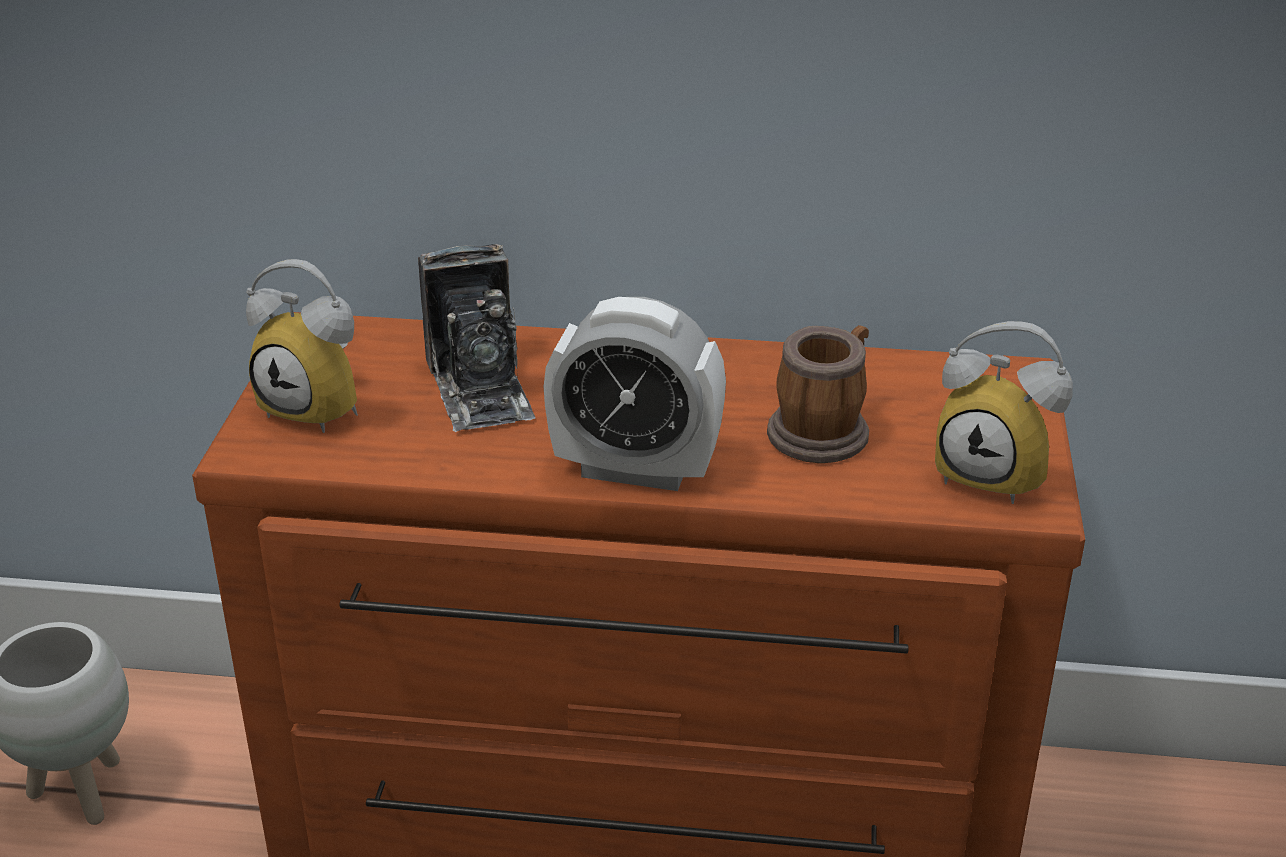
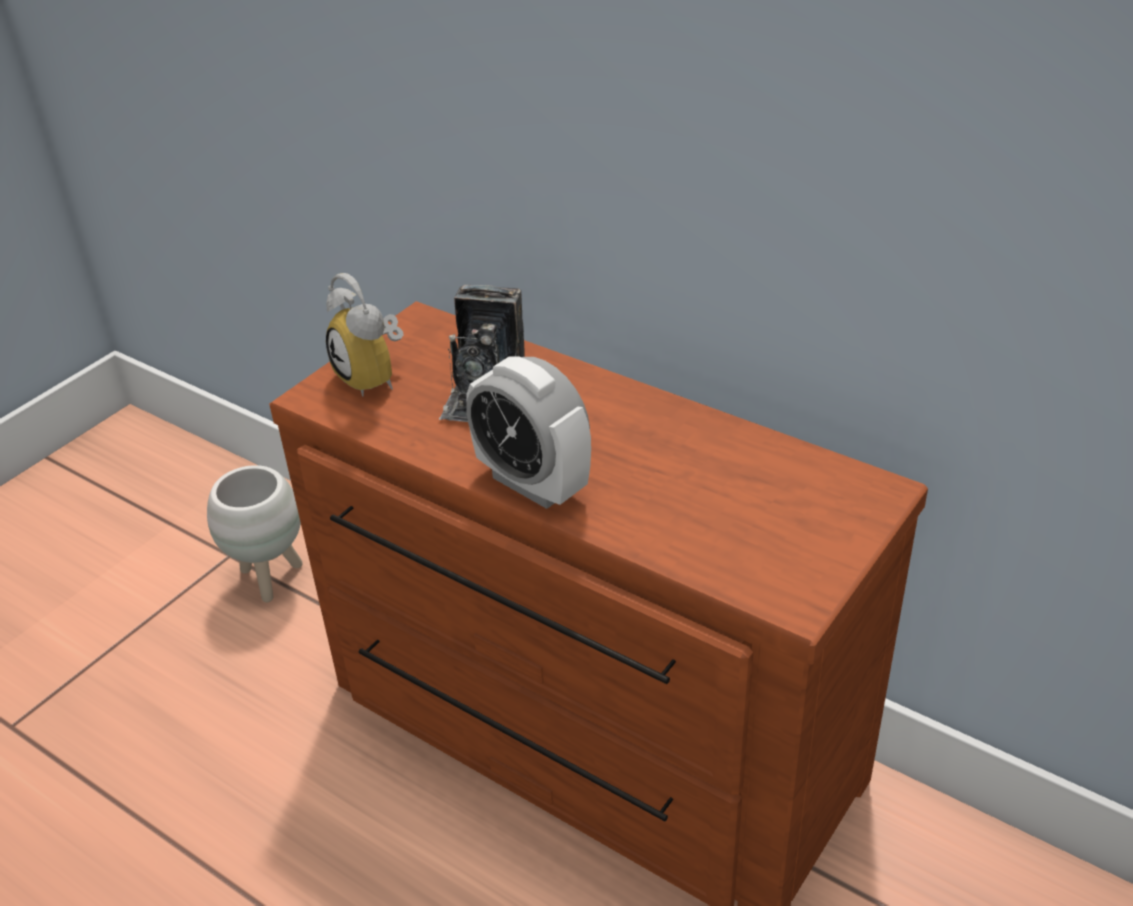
camera: 30 degrees right, 5 degrees up
(824, 430) = (690, 493): mug -> none
(997, 475) = (789, 570): alarm clock -> none

